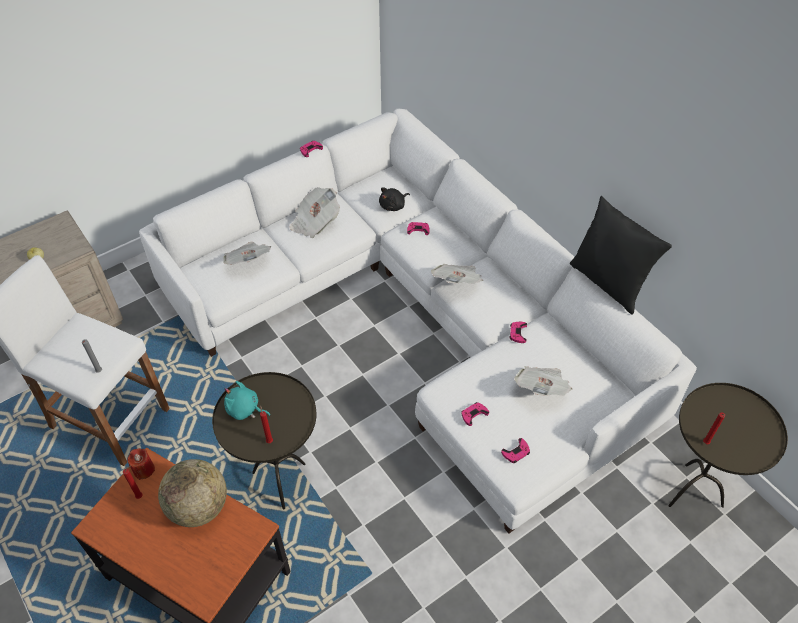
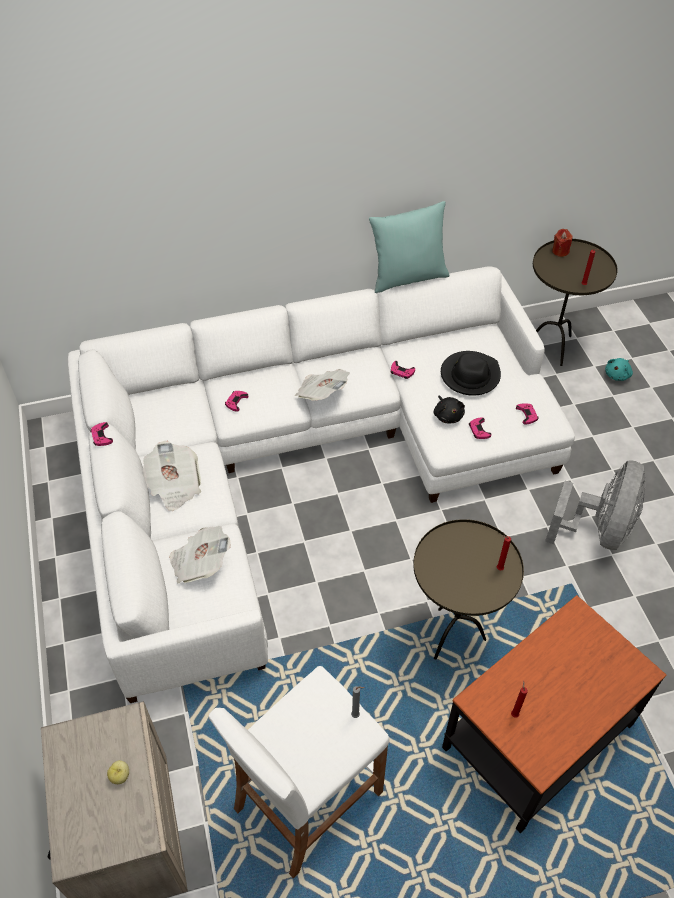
camera: 70 degrees left, 0 degrees up
(144, 469) = (482, 705): red candle -> red candle (560, 251)
(199, 507) = (541, 659): globe -> none
(245, 409) = (454, 582): turquoise plush toy -> turquoise plush toy (617, 375)
(393, 206) = (189, 412): black plush toy -> black plush toy (448, 415)
(450, 587) = (598, 529): none -> grey fan
(542, 389) = (470, 375): newspaper -> black hat
(608, 283) = (407, 278): black pillow -> turquoise pillow

